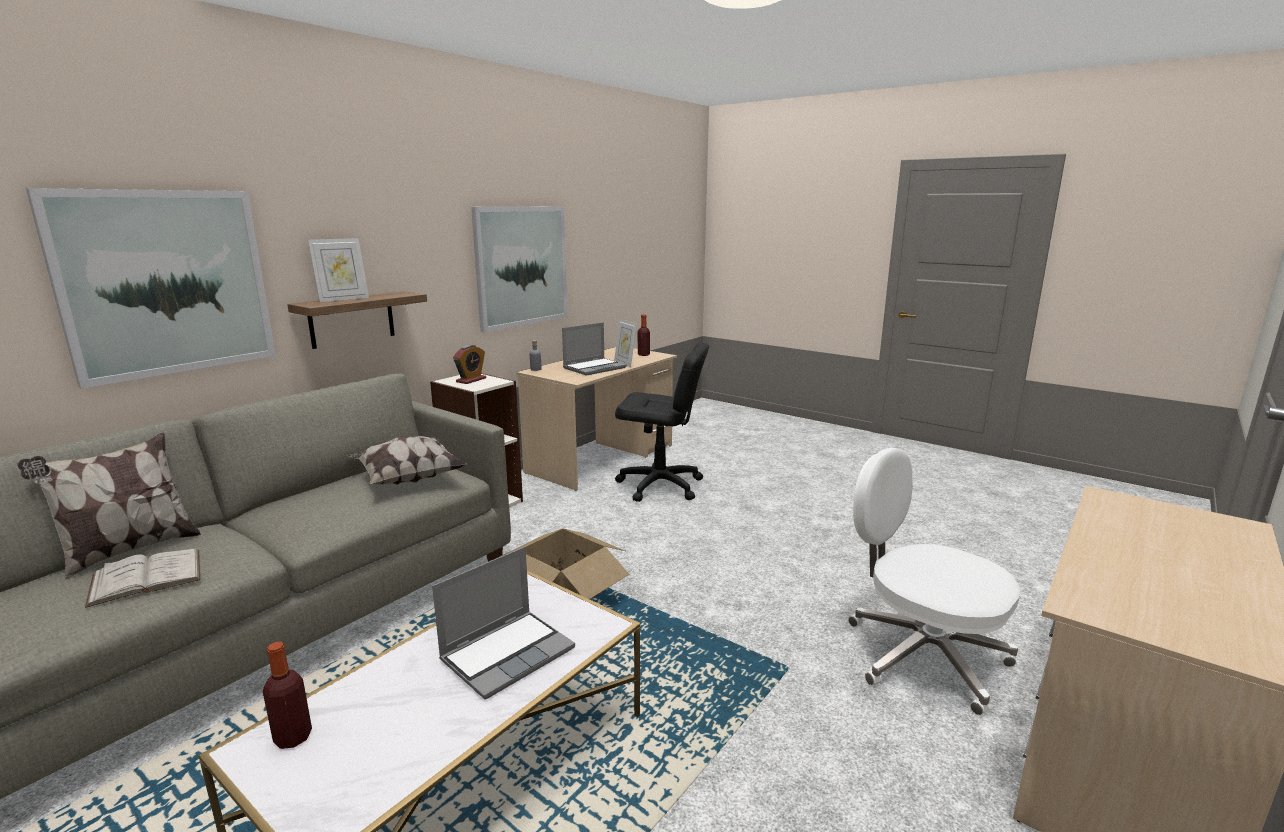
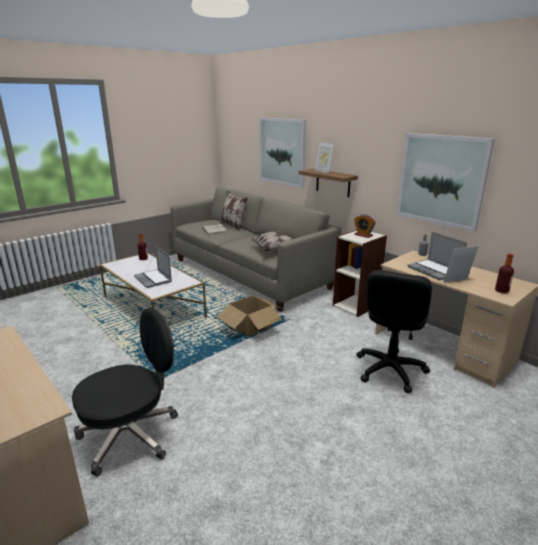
camera: 100 degrees right, 5 degrees up
(922, 655) = (131, 435): white office chair -> black office chair

